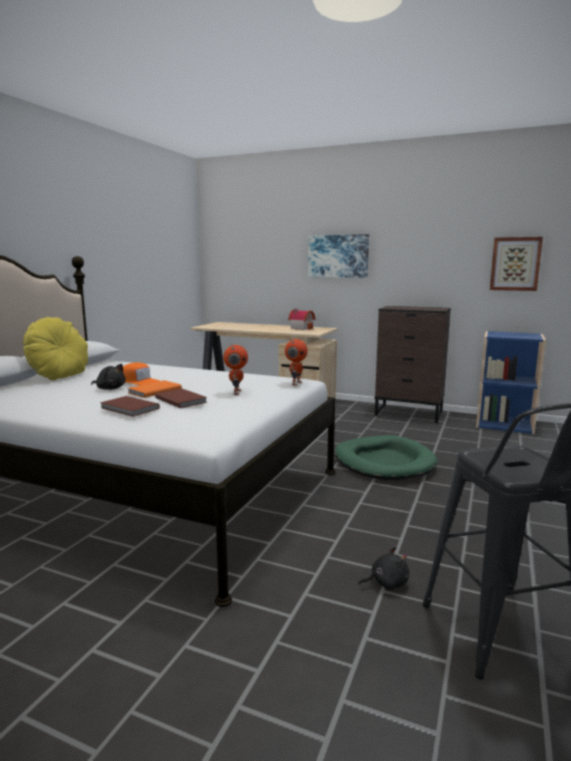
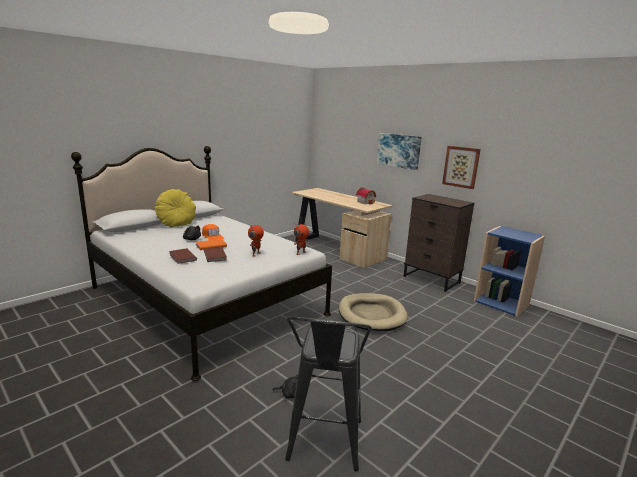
camera: 20 degrees right, 5 degrees up
(383, 462) = (371, 314): green dog bed -> beige dog bed
(515, 264) = (530, 174): picture -> picture (461, 167)

